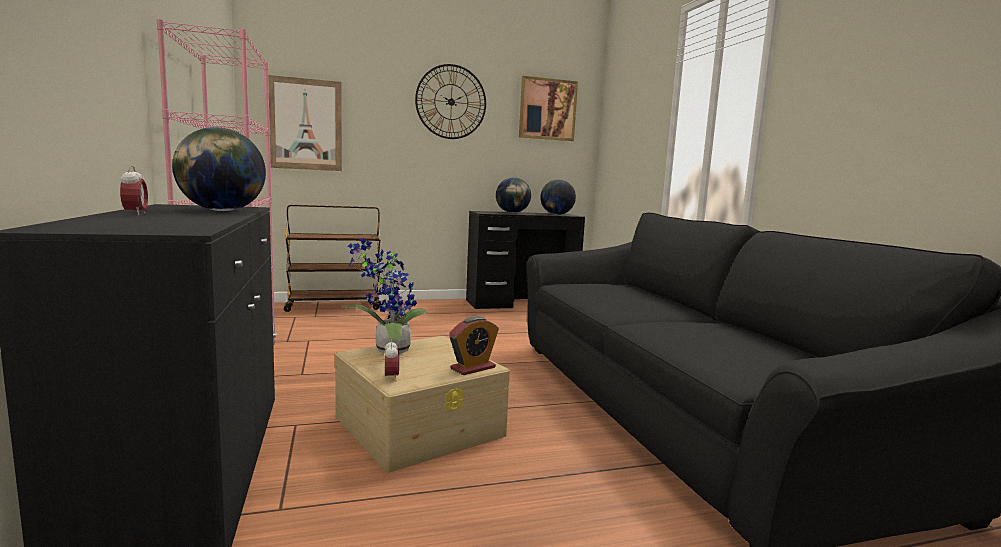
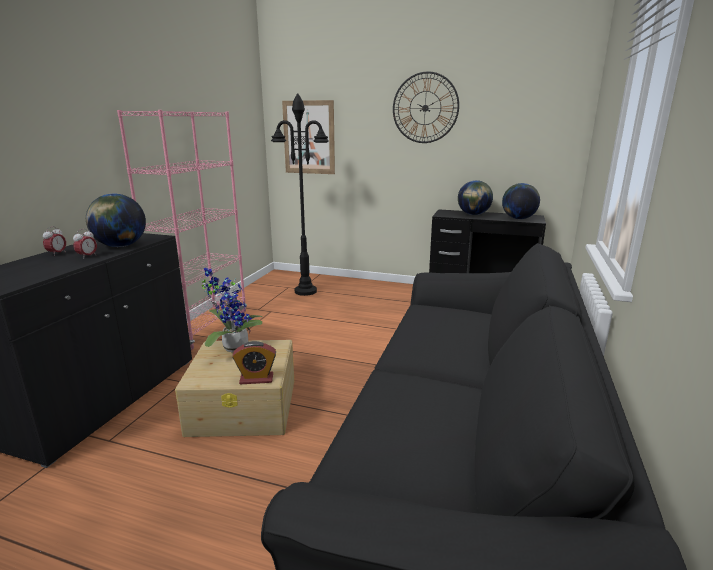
camera: 35 degrees right, 10 degrees up
(326, 317) = (306, 291): none -> black floor lamp
(334, 306) = (325, 280): brown cart -> none
(391, 378) = (197, 374): alarm clock -> alarm clock (87, 256)
(547, 109) = (526, 106): picture -> none

